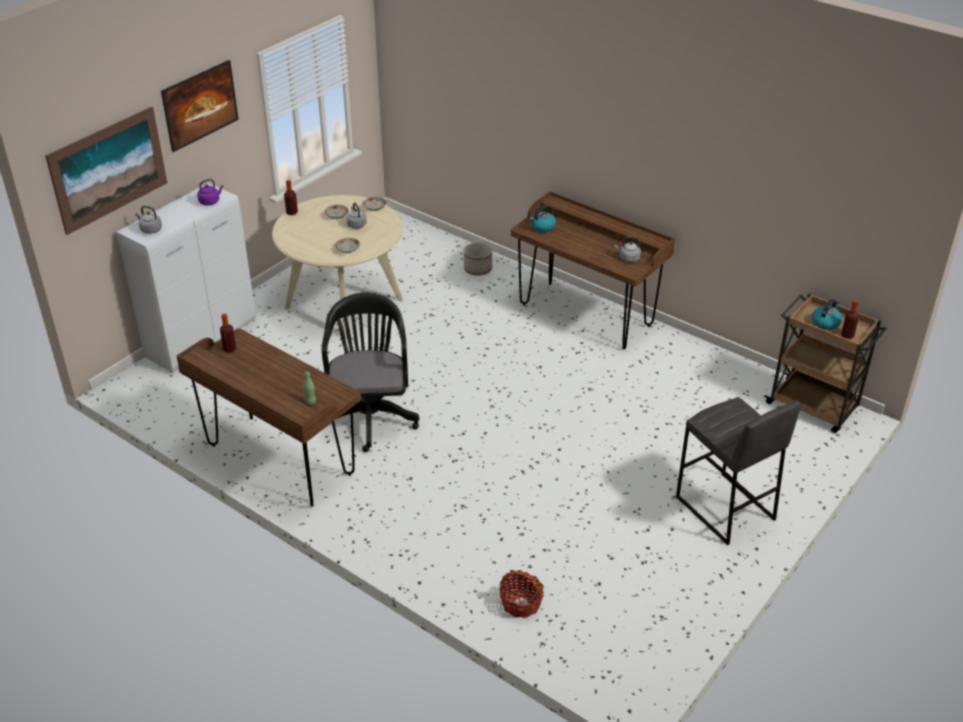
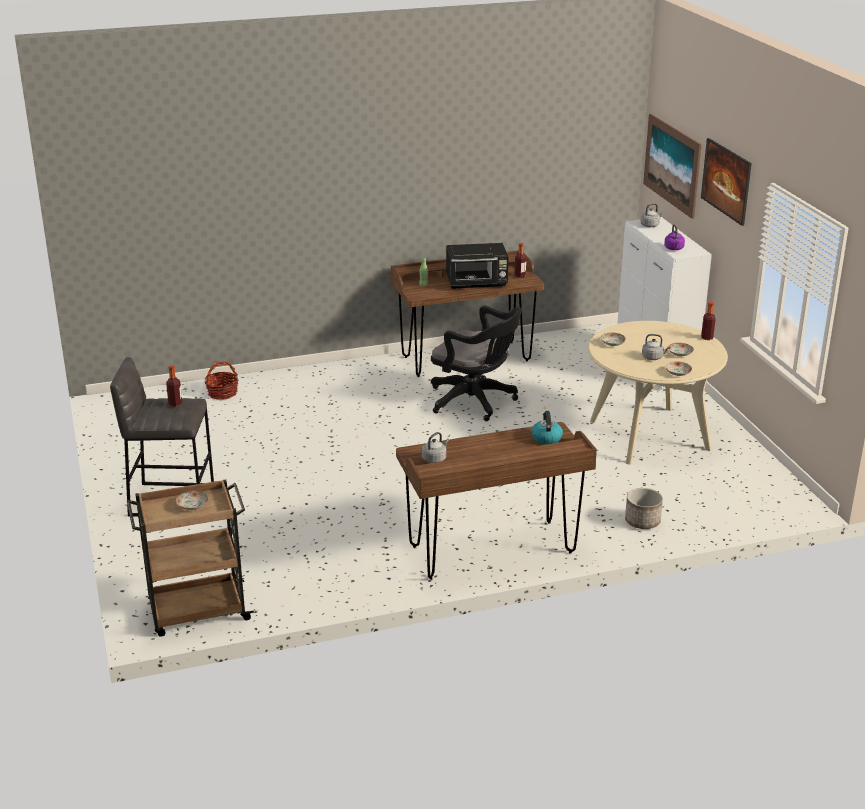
camera: 125 degrees right, 10 degrees down
(273, 368) = (477, 283): none -> black microwave
(826, 322) = (193, 505): kettle -> plate
(847, 335) = (161, 506): bottle -> bottle (175, 404)

